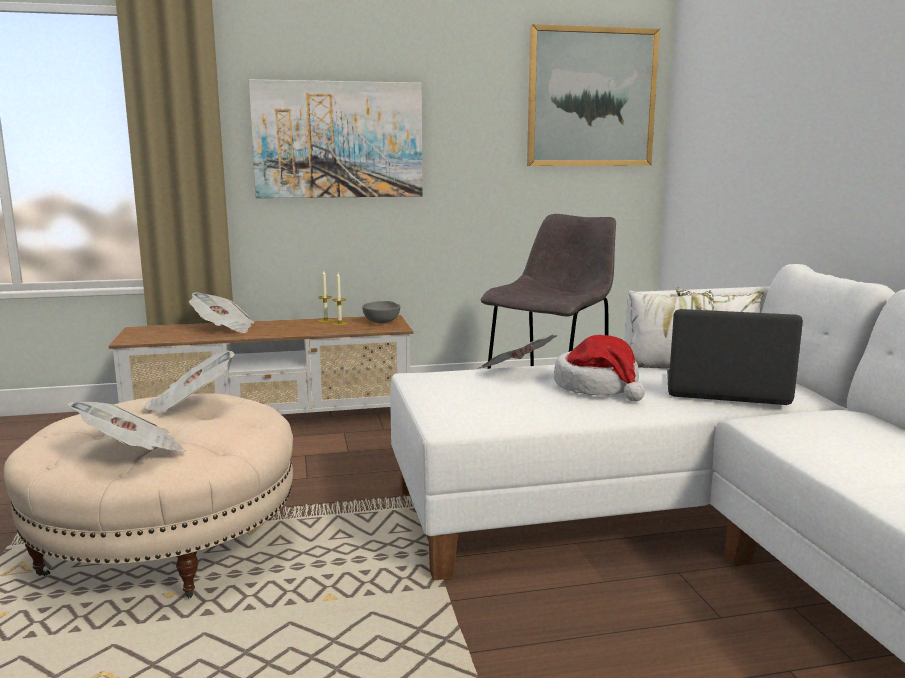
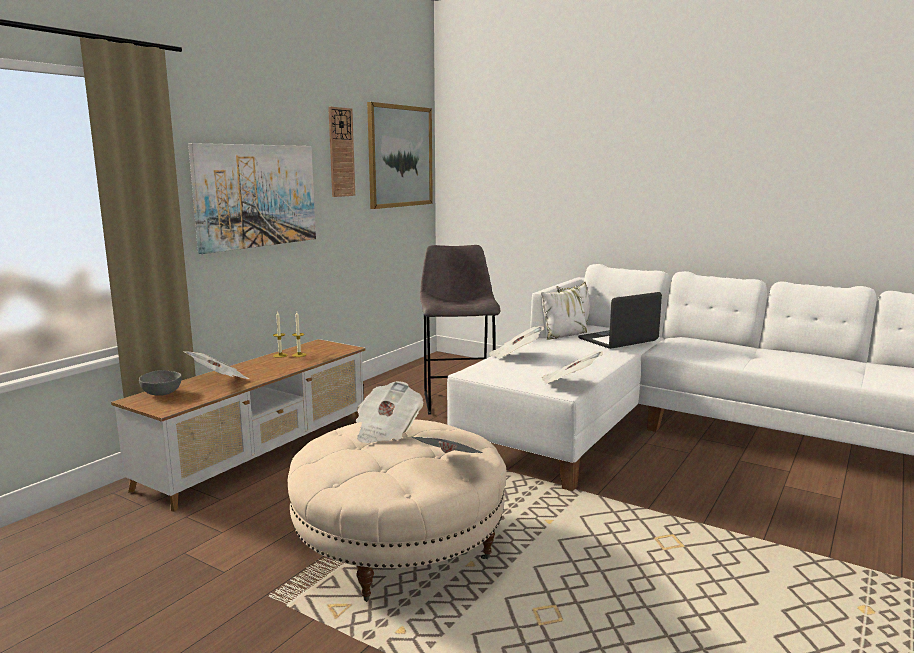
camera: 45 degrees left, 0 degrees up
(382, 322) = (326, 347): grey bowl -> grey bowl (162, 393)
(473, 417) = (569, 383): none -> newspaper
(477, 91) = (341, 152): none -> wall clock
(598, 387) = (572, 353): hat -> none

